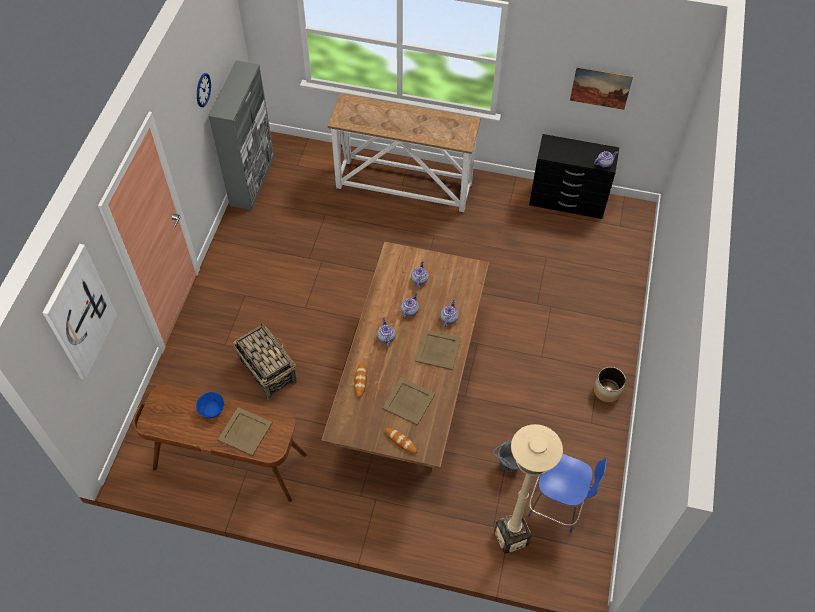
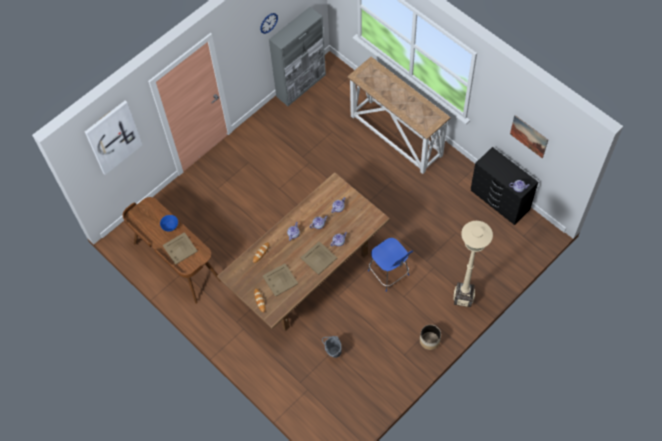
camera: 35 degrees right, 5 degrees up
(267, 370) = (232, 217): basket -> none
(511, 537) = (306, 394): beige floor lamp -> beige floor lamp (463, 298)
(558, 505) = (346, 392): blue chair -> blue chair (389, 274)

